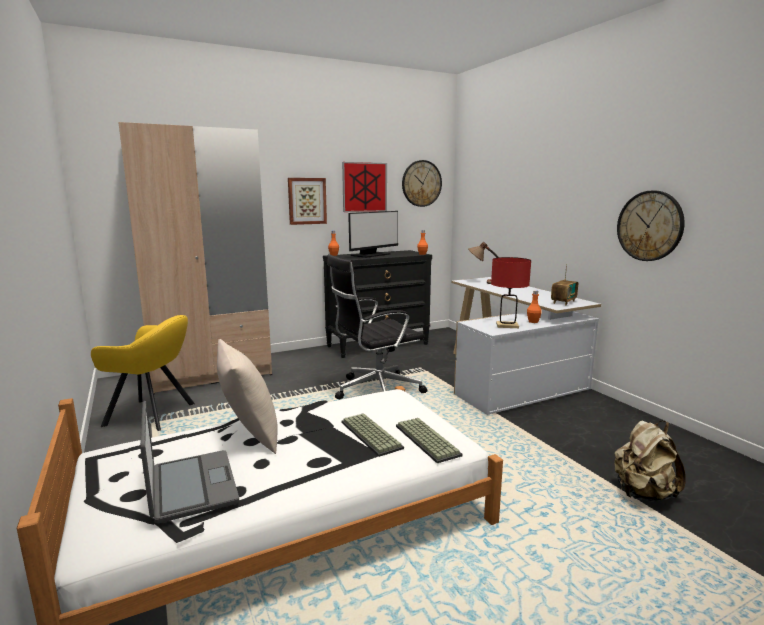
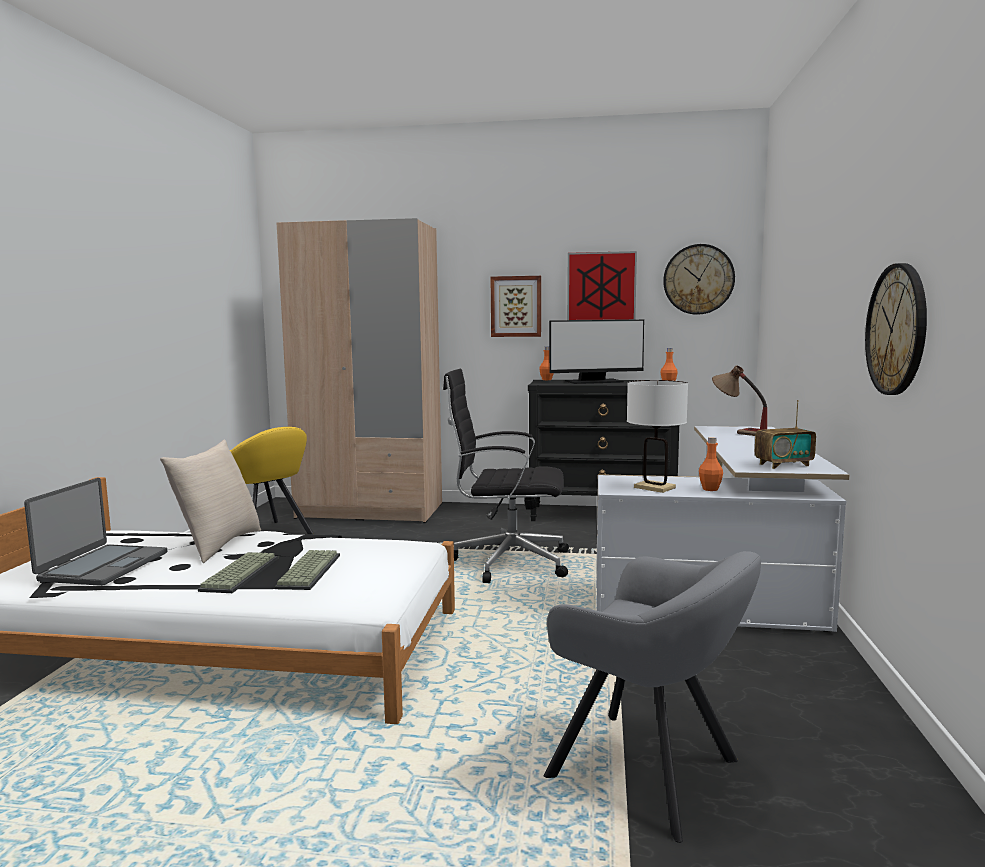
camera: 35 degrees right, 5 degrees down
(425, 440) = (346, 589): keyboard -> keyboard (239, 573)
(507, 325) = (654, 487): red table lamp -> white table lamp
(642, 494) = (650, 774): beige backpack -> grey armchair

